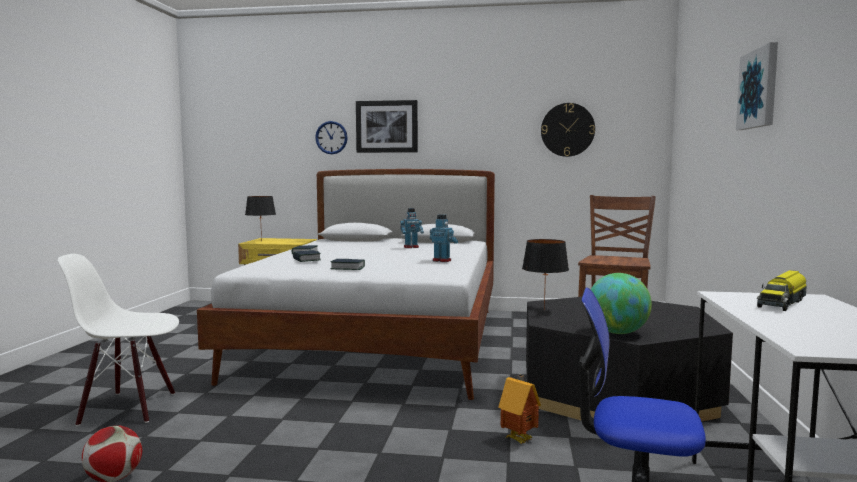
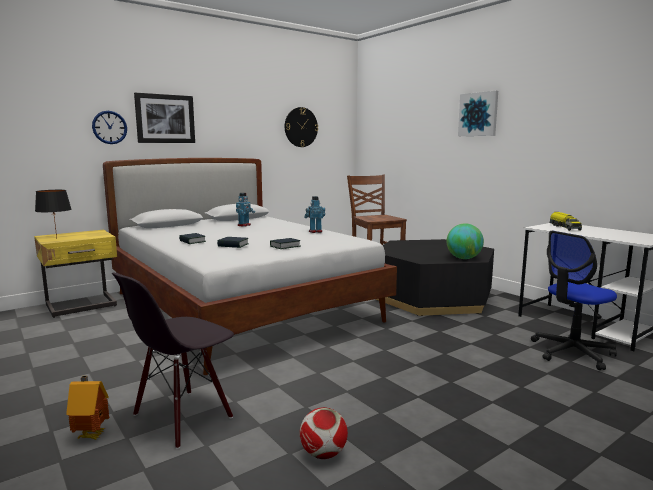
camera: 45 degrees left, 5 degrees up
(129, 408) = (182, 417): white chair -> black chair
(519, 439) = (450, 332): toy house -> toy house (91, 435)
(544, 309) = (397, 254): black table lamp -> none

